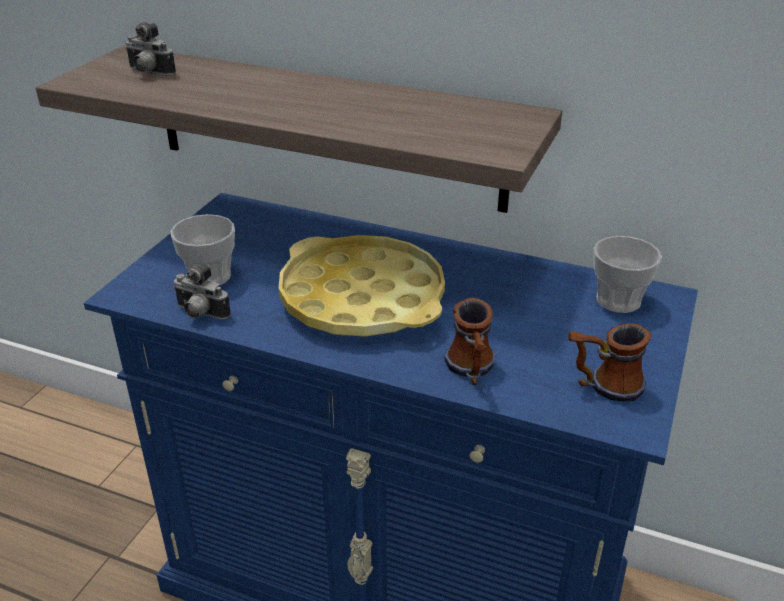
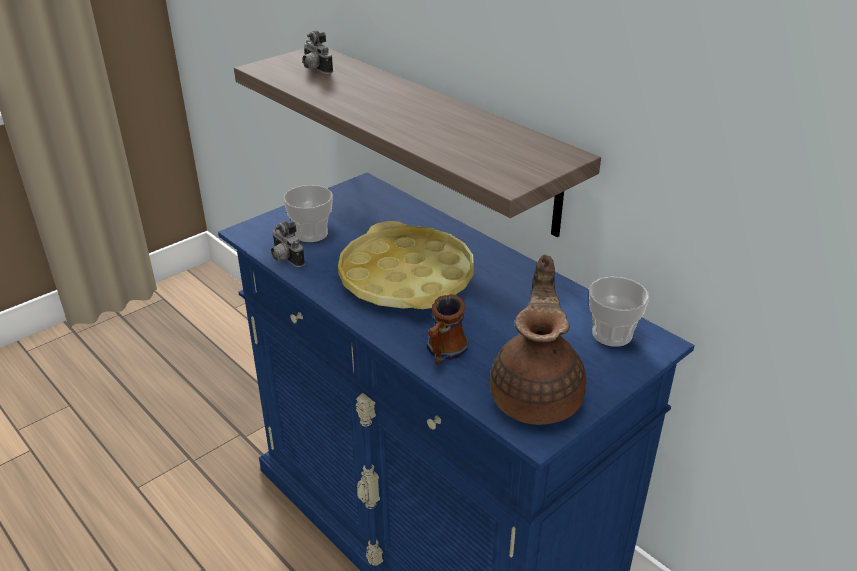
camera: 25 degrees right, 0 degrees up
(602, 385) = (537, 396): mug -> brown teapot

